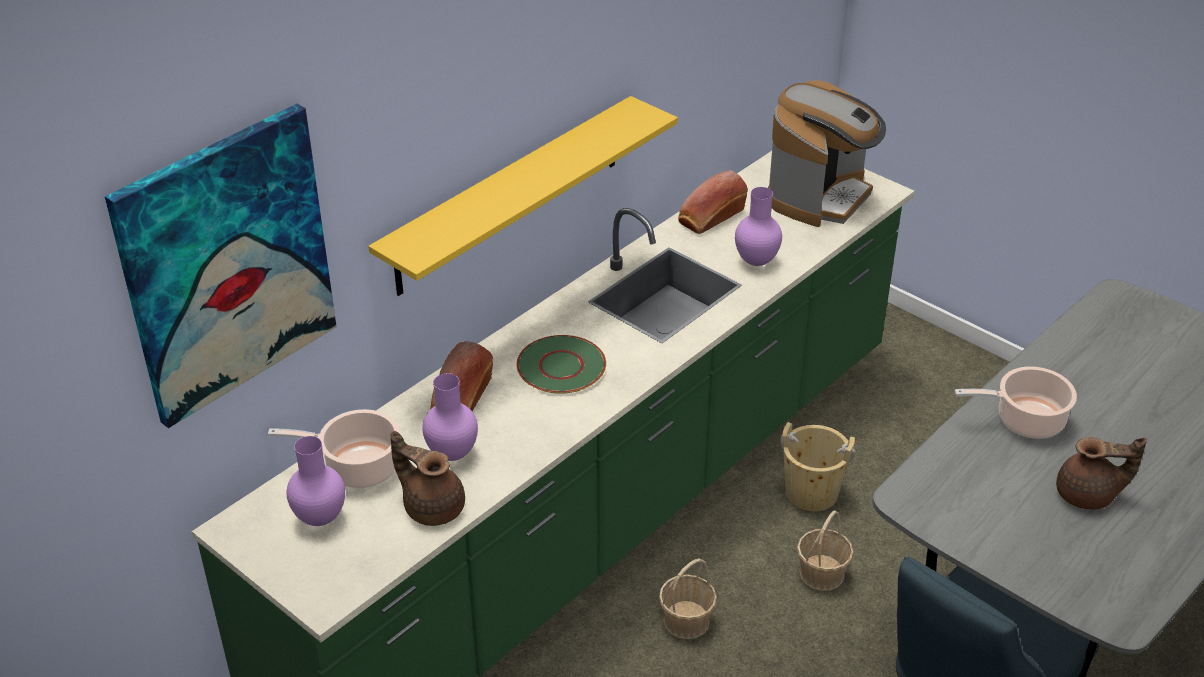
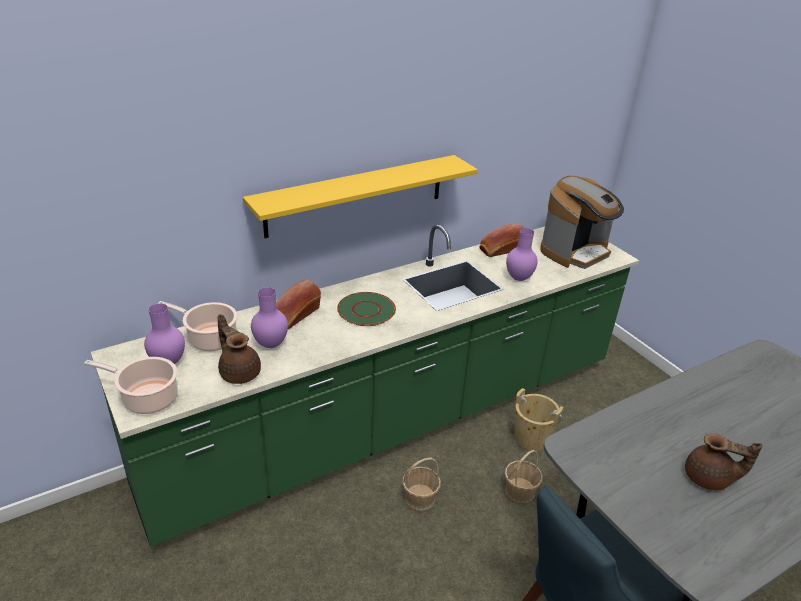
camera: 15 degrees right, 5 degrees down
(227, 265) = (126, 176): picture -> none
(1025, 420) = (675, 415): cooking pot -> cooking pot (147, 398)

